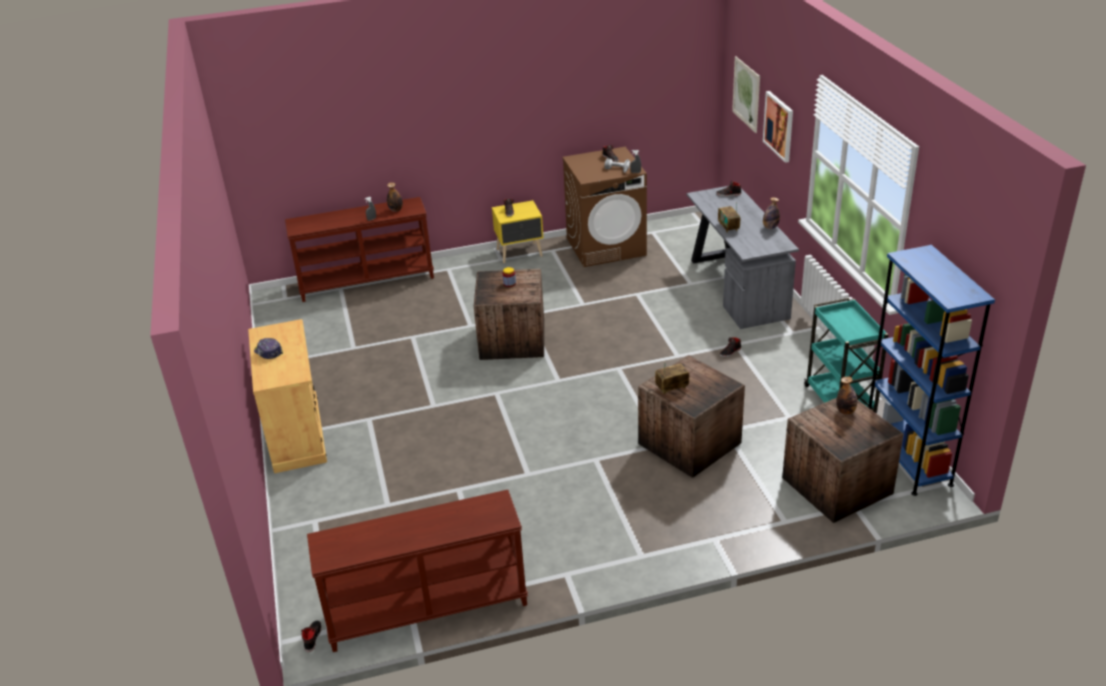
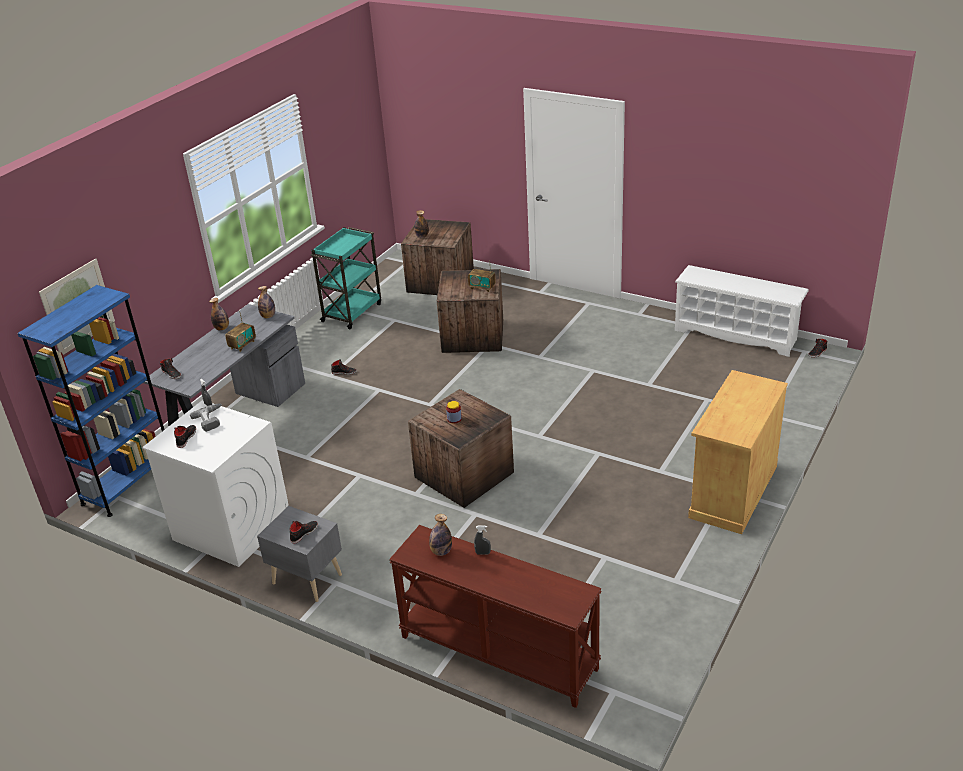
camera: 135 degrees left, 0 degrees up
(268, 352) = (749, 412): cap -> none
(426, 610) = (736, 334): brown console table -> white shoe rack
(520, 253) = (307, 578): yellow nightstand -> grey nightstand
(606, 246) = (231, 527): brown washing machine -> white washing machine
(759, 249) = (268, 316): none -> bottle
(779, 126) = (146, 267): picture -> none
(907, 459) = (384, 274): blue bookcase -> blue bookcase (128, 483)

